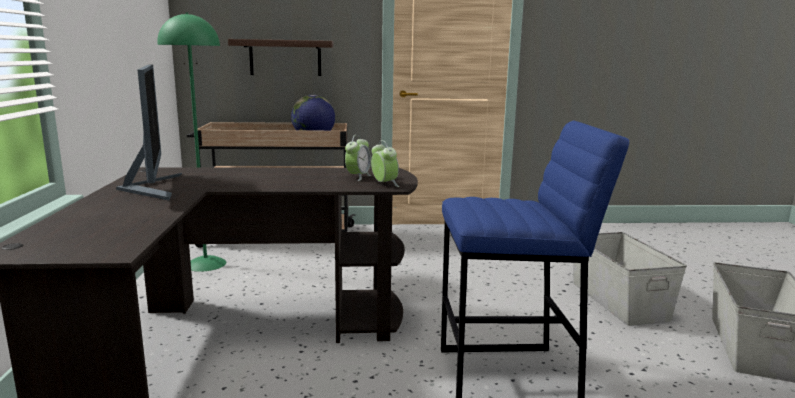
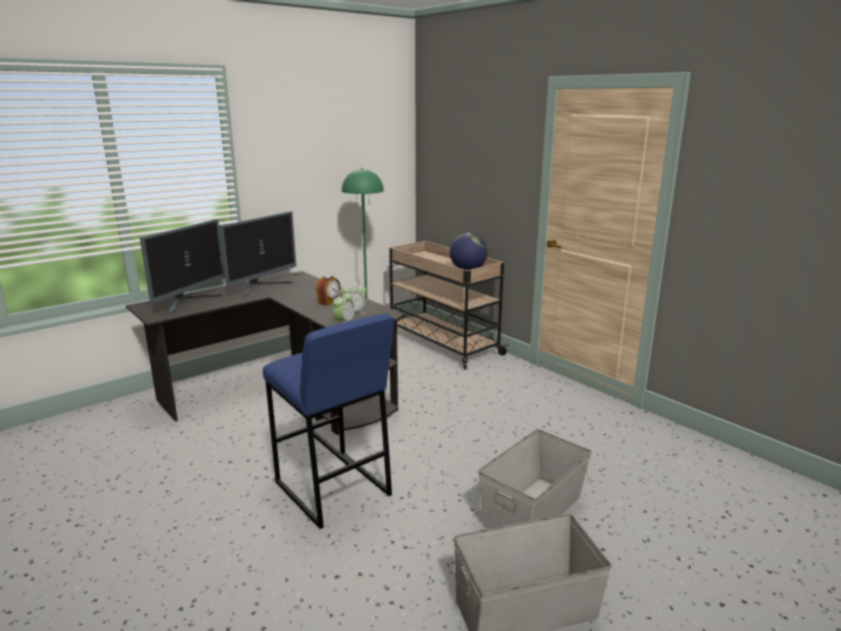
camera: 55 degrees right, 5 degrees up
(95, 225) = (189, 302): none -> monitor
(285, 58) = (474, 196): shelf -> none
(299, 177) = (329, 302): none -> alarm clock

